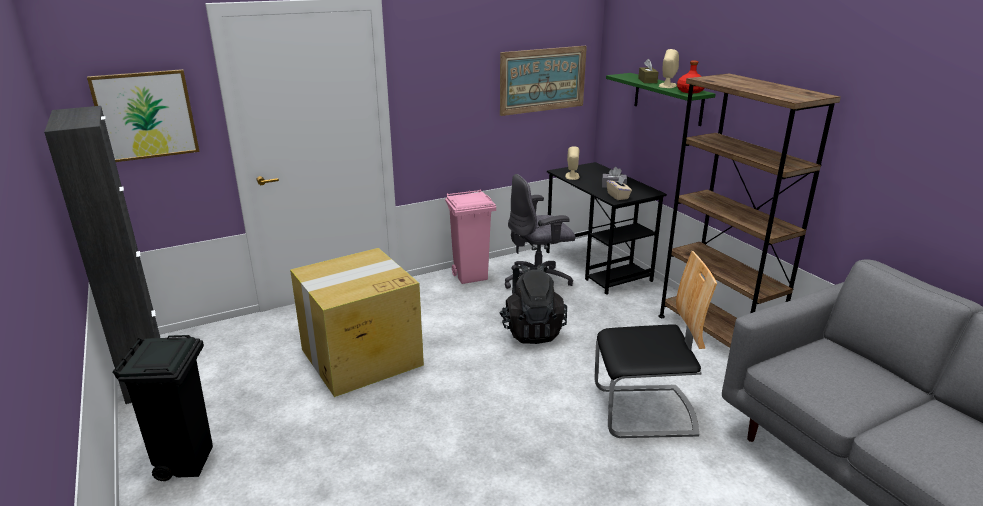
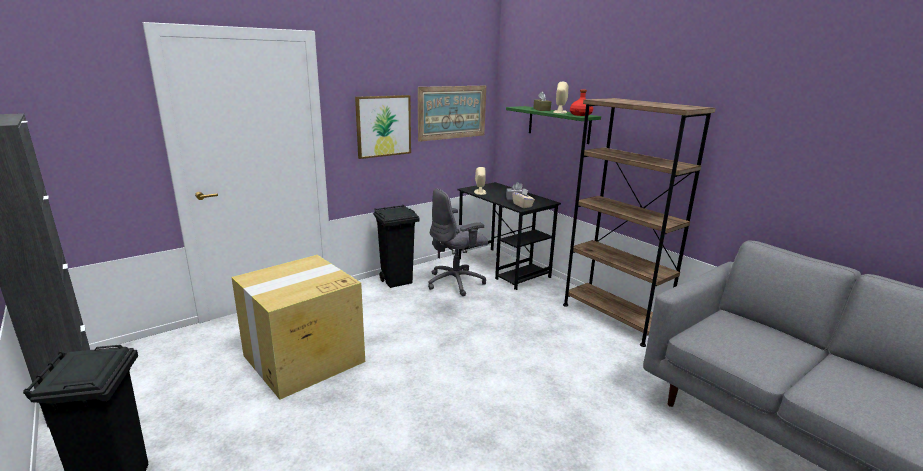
camera: 10 degrees left, 5 degrees down
(146, 115) = (77, 129): picture -> picture (383, 126)
(471, 276) = (397, 281): pink trash can -> black trash can
(532, 331) = (459, 324): black backpack -> none
(644, 411) = (574, 387): chair -> none

